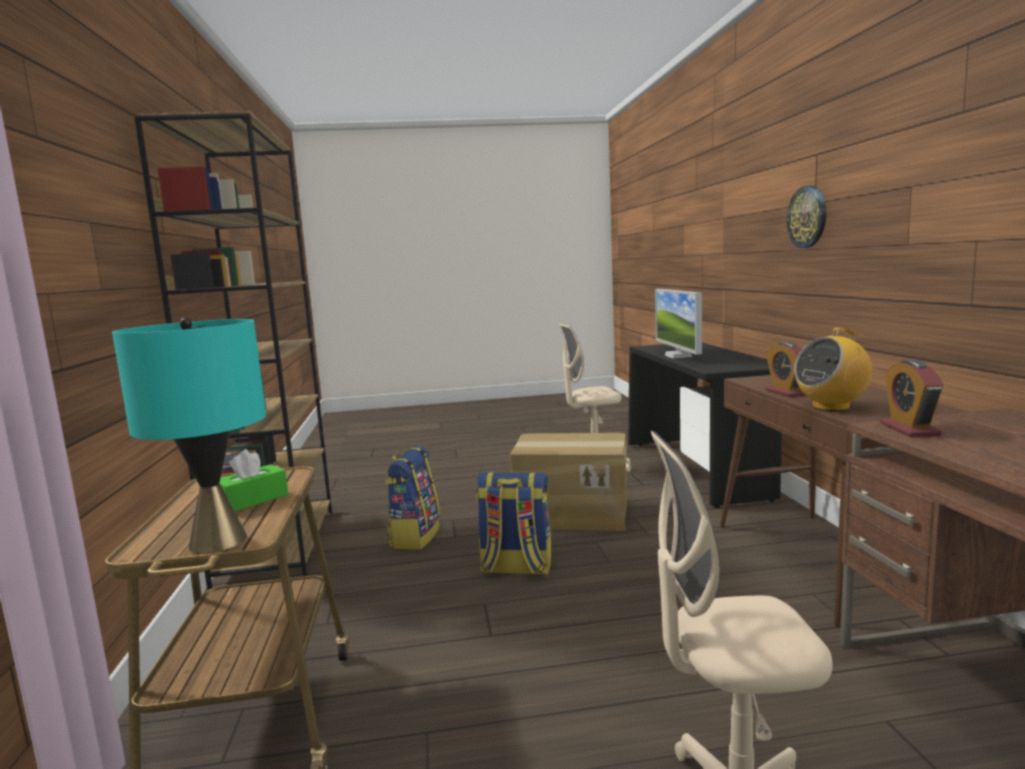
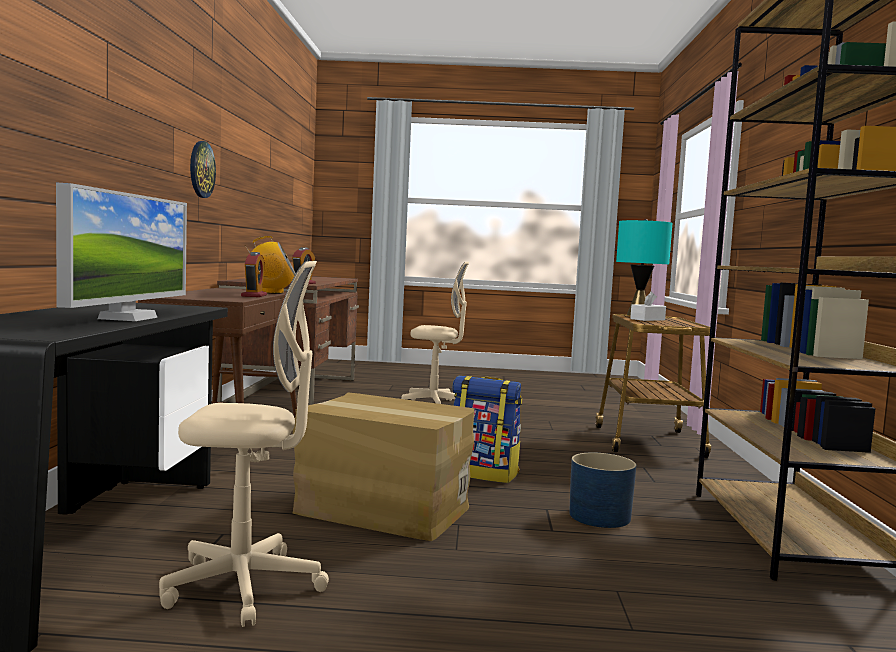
camera: 170 degrees left, 5 degrees down
(252, 500) = (647, 319): green tissue box -> white tissue box
(414, 536) = (600, 517): backpack -> blue planter
(807, 217) = (107, 113): wall clock -> wall clock (201, 169)

